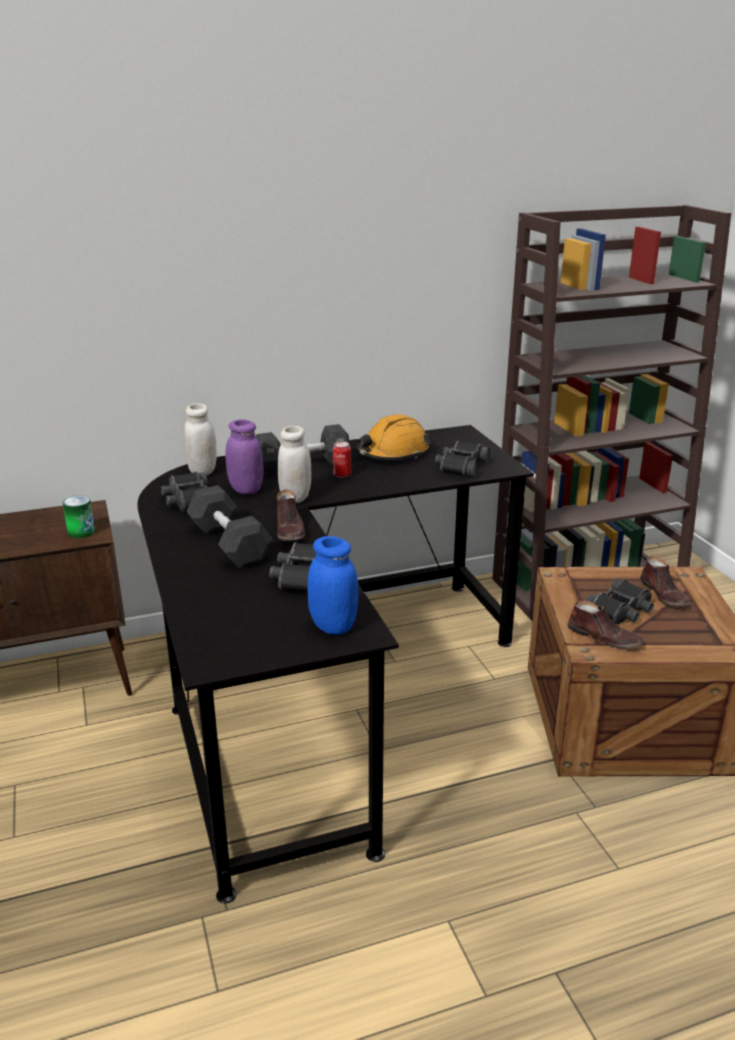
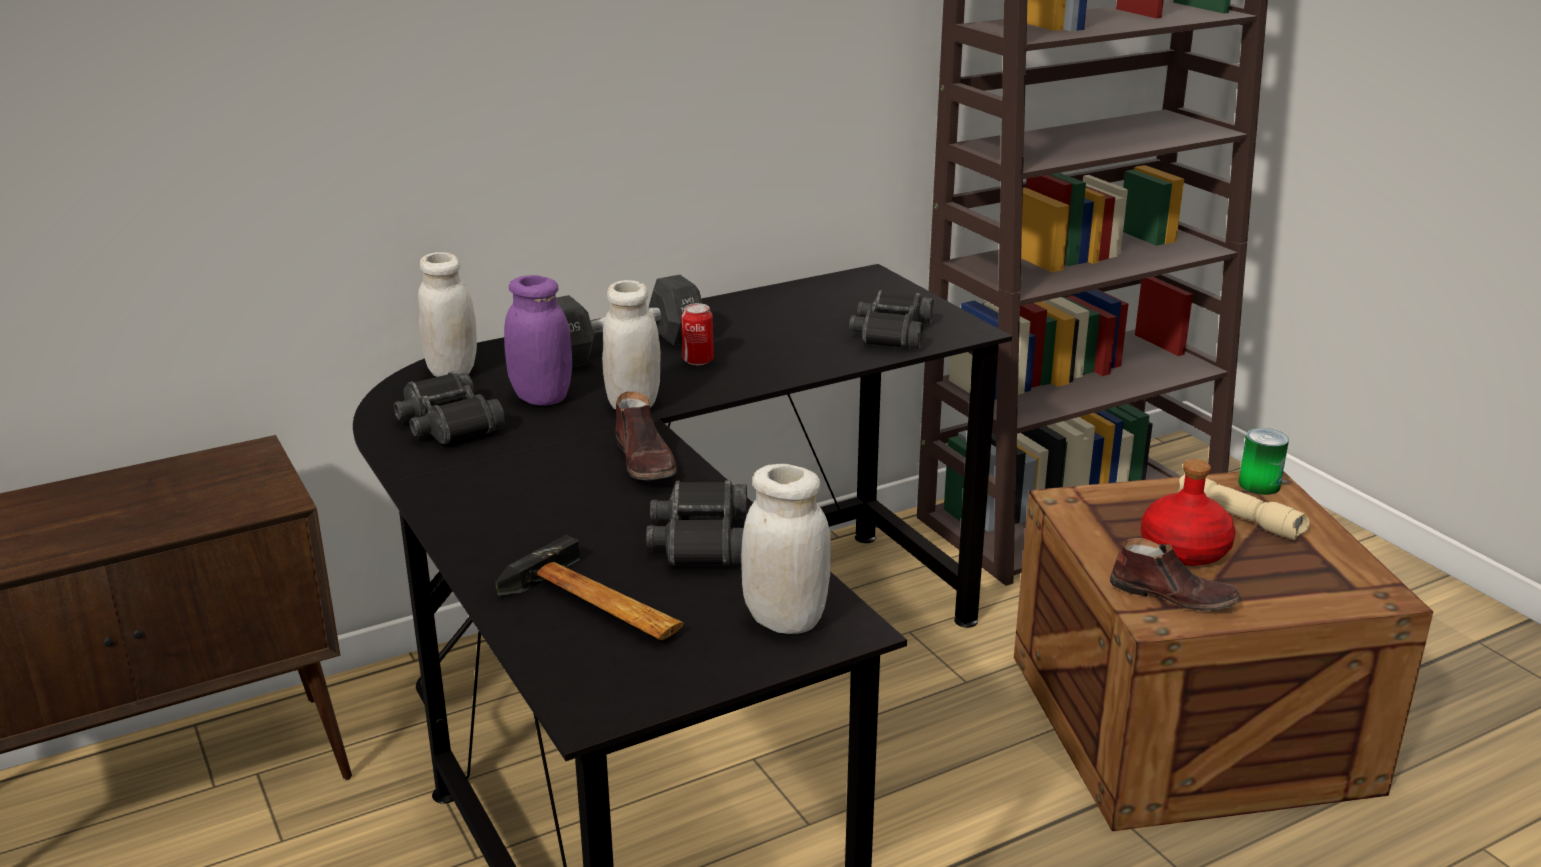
camera: 10 degrees left, 0 degrees up
(81, 532) = (251, 496): can -> can (1259, 485)
(229, 543) = (548, 493): black dumbbell -> none
(231, 609) = (596, 608): none -> hammer
(333, 626) = (785, 620): blue jar -> white jar
(393, 453) = (769, 318): orange hard hat -> none
(621, 610) = (1183, 549): black binoculars -> red bottle
(664, 594) = (1241, 517): brown shoe -> beige flashlight

